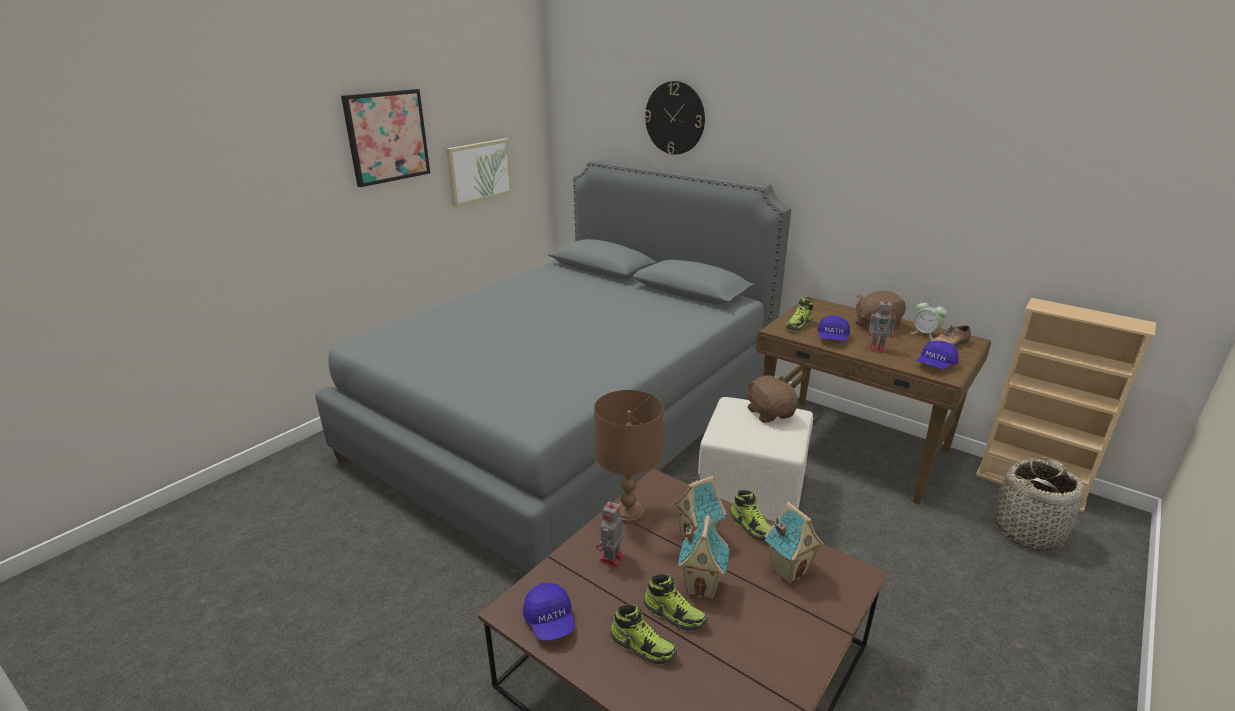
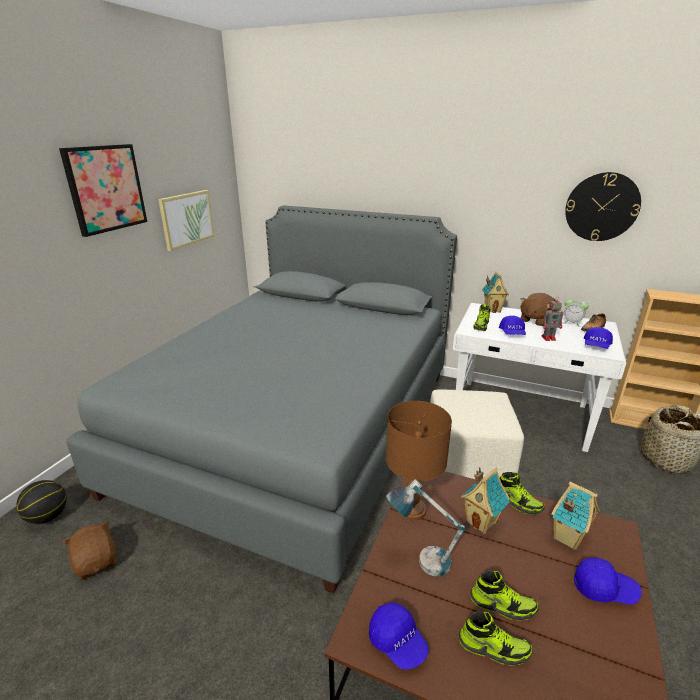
camera: 15 degrees left, 0 degrees up
(293, 470) = (48, 517): none -> basketball
(611, 559) = (420, 560): toy robot -> table lamp
(675, 118) = (353, 167): wall clock -> wall clock (601, 207)
(702, 586) = (509, 569): toy house -> toy house (492, 310)
(770, 413) = (479, 399): brown plush toy -> brown plush toy (97, 562)
(798, 624) = (604, 589): none -> blue cap
(852, 448) = (521, 414): brown desk -> white desk

